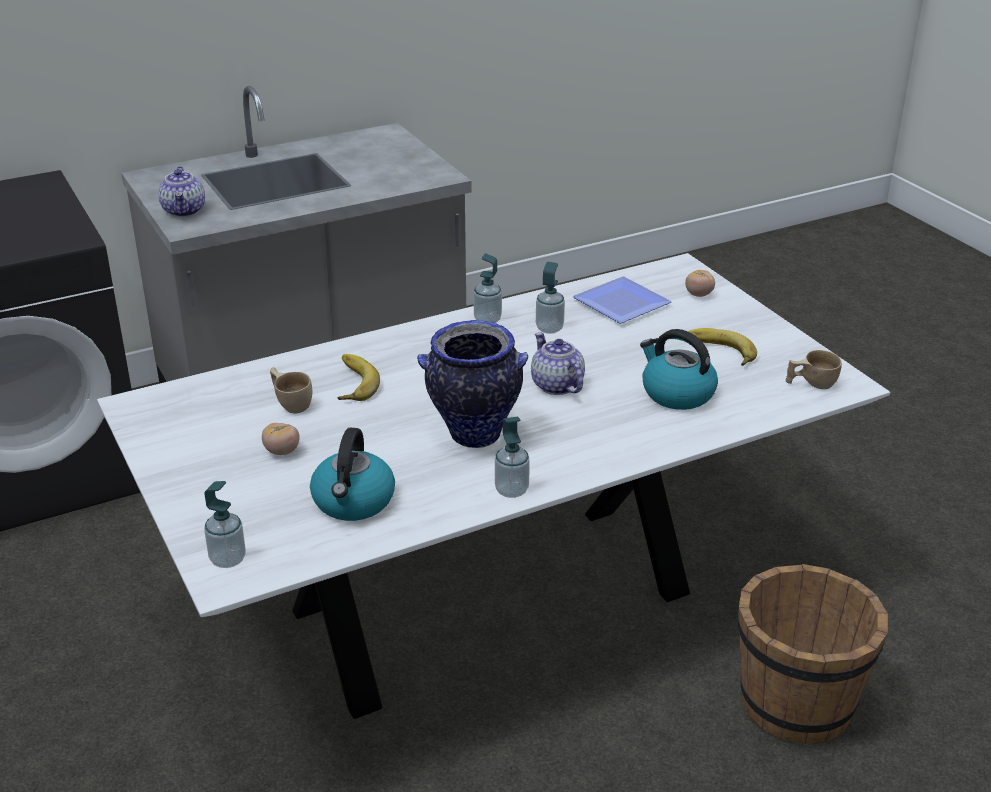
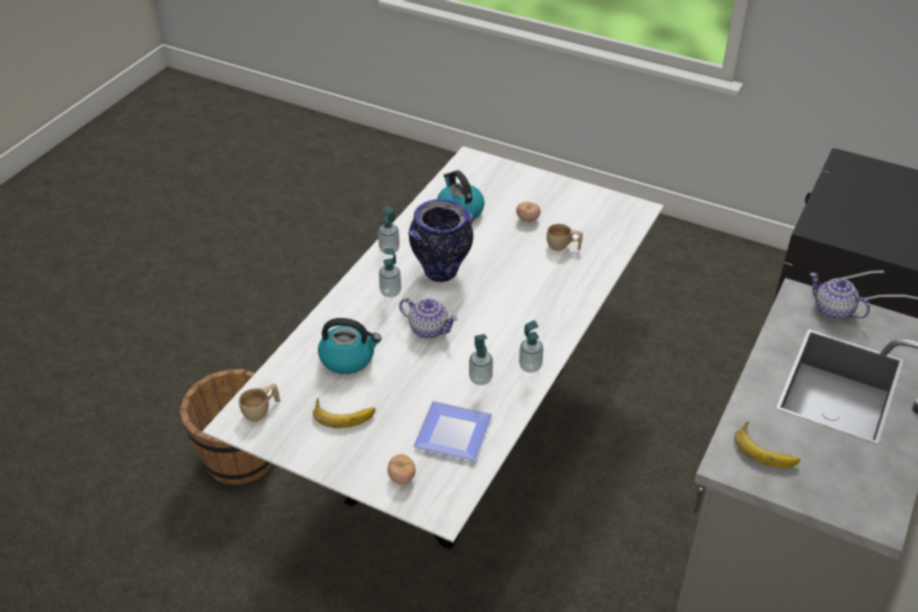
camera: 145 degrees right, 10 degrees up
(228, 559) = (480, 166): soap dispenser -> soap dispenser (390, 292)
(350, 383) = (549, 274): banana -> banana (766, 448)

